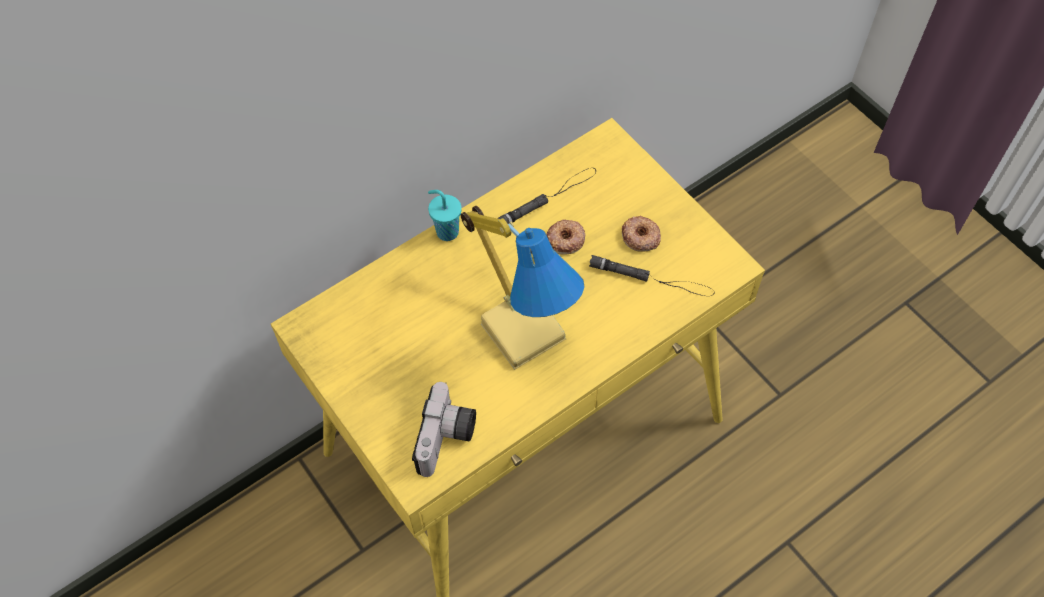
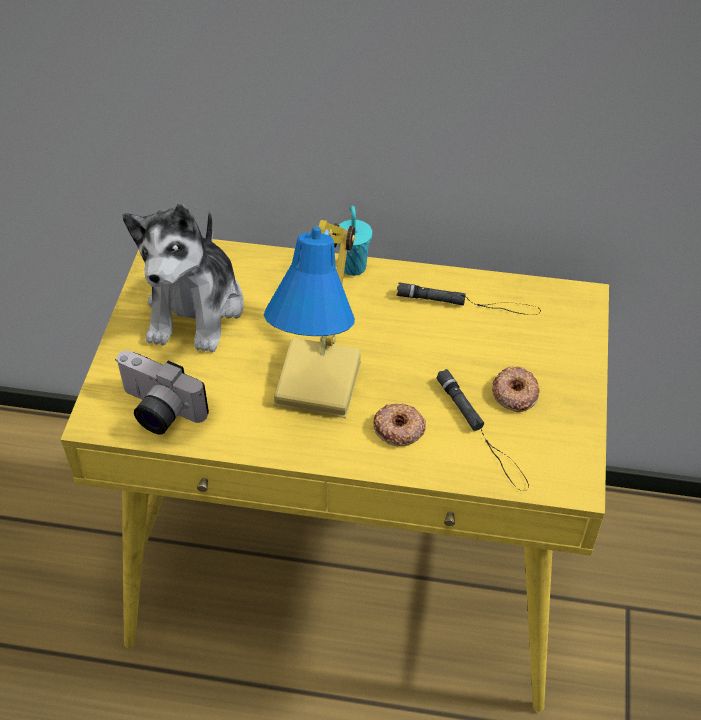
camera: 45 degrees right, 10 degrees down
(381, 349) = (195, 309): none -> plush toy
(447, 439) = (157, 411): camera -> camera turned 60 degrees clockwise
(566, 240) = (444, 345): donut -> donut (399, 428)

